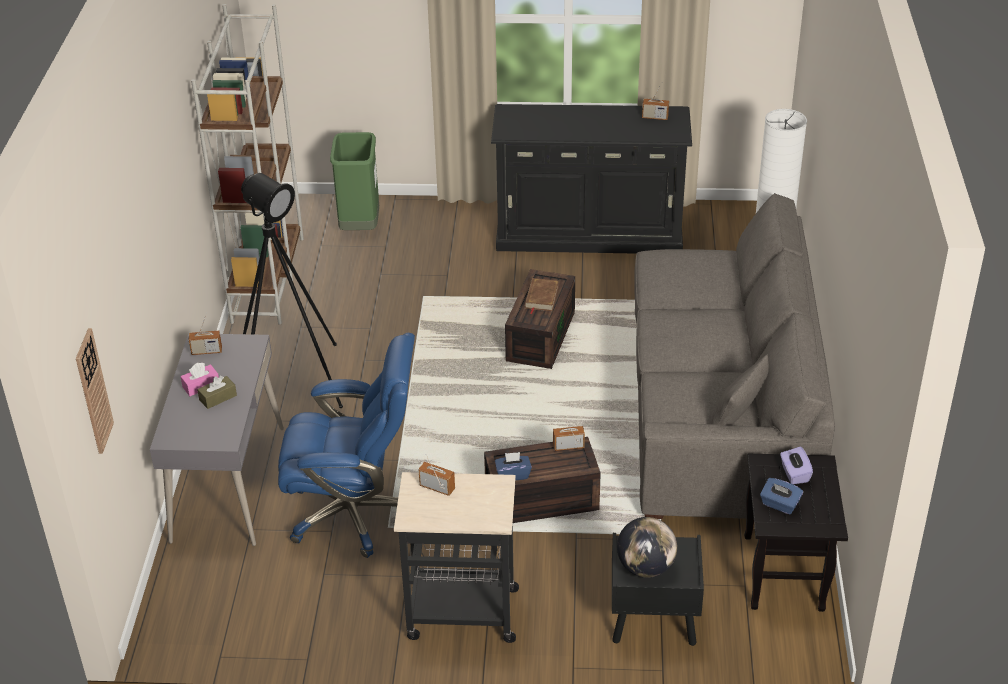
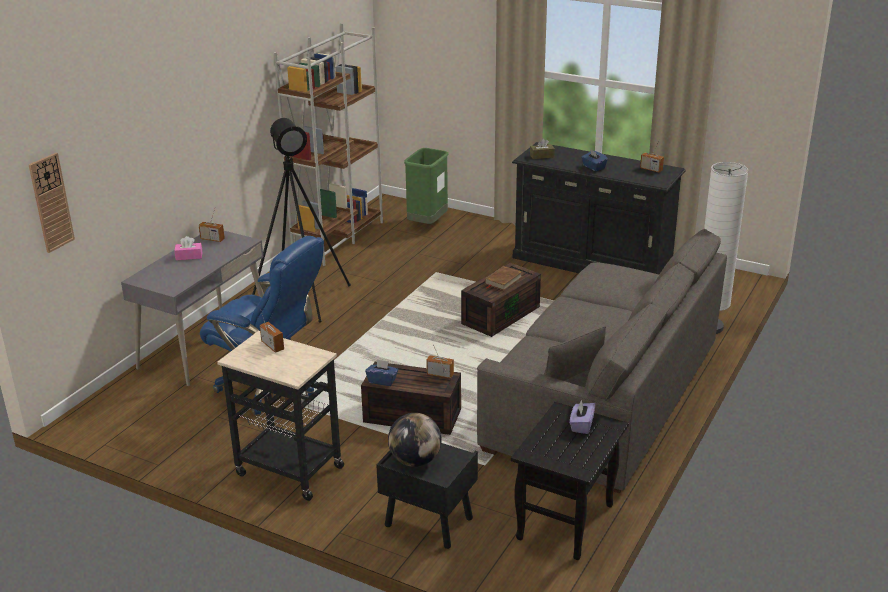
camera: 25 degrees right, 10 degrees down
(218, 397) = (192, 265): brown tissue box -> brown tissue box (542, 156)
(779, 504) = (550, 442): blue tissue box -> blue tissue box (593, 167)

